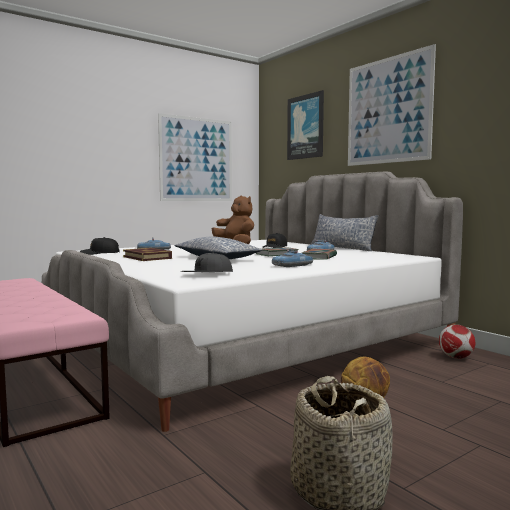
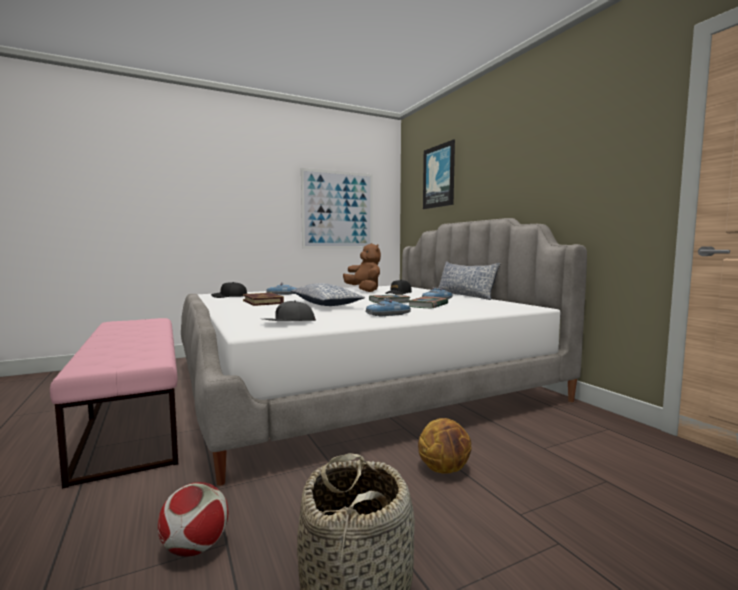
camera: 10 degrees right, 0 degrees up
(388, 110) = (513, 155): picture -> none
(455, 357) = (571, 418): football -> football (195, 548)

